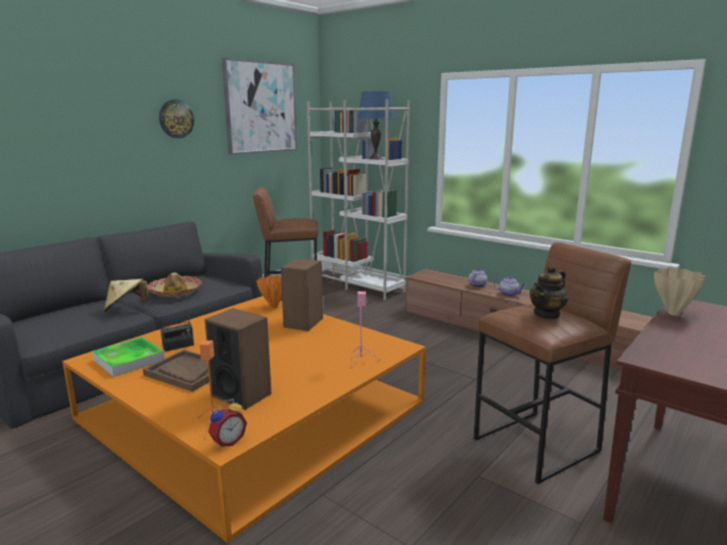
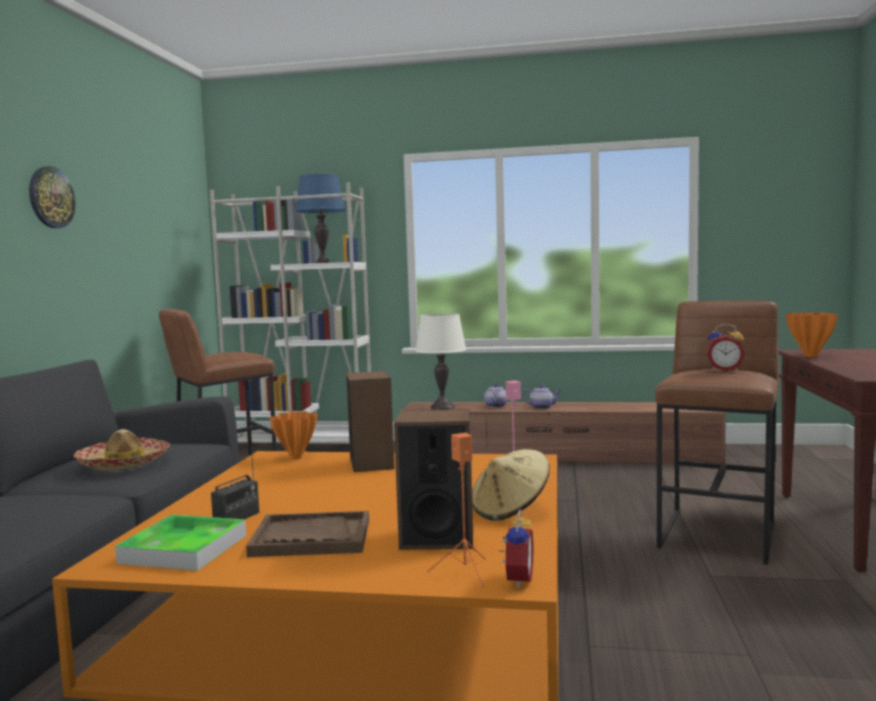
camera: 30 degrees left, 10 degrees down
(126, 309) = (72, 493): beige hat -> beige hat (511, 510)
(261, 107) = (149, 195): picture -> none
(438, 279) = (442, 407): none -> white table lamp
(547, 314) = (724, 370): teapot -> alarm clock
(673, 313) = (810, 356): beige vase -> orange vase

